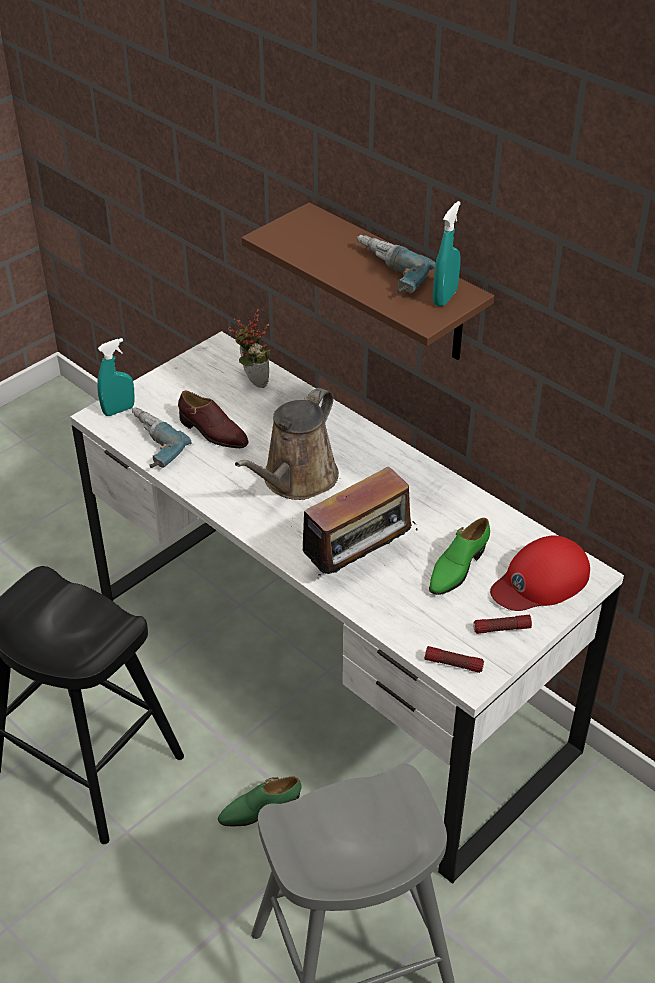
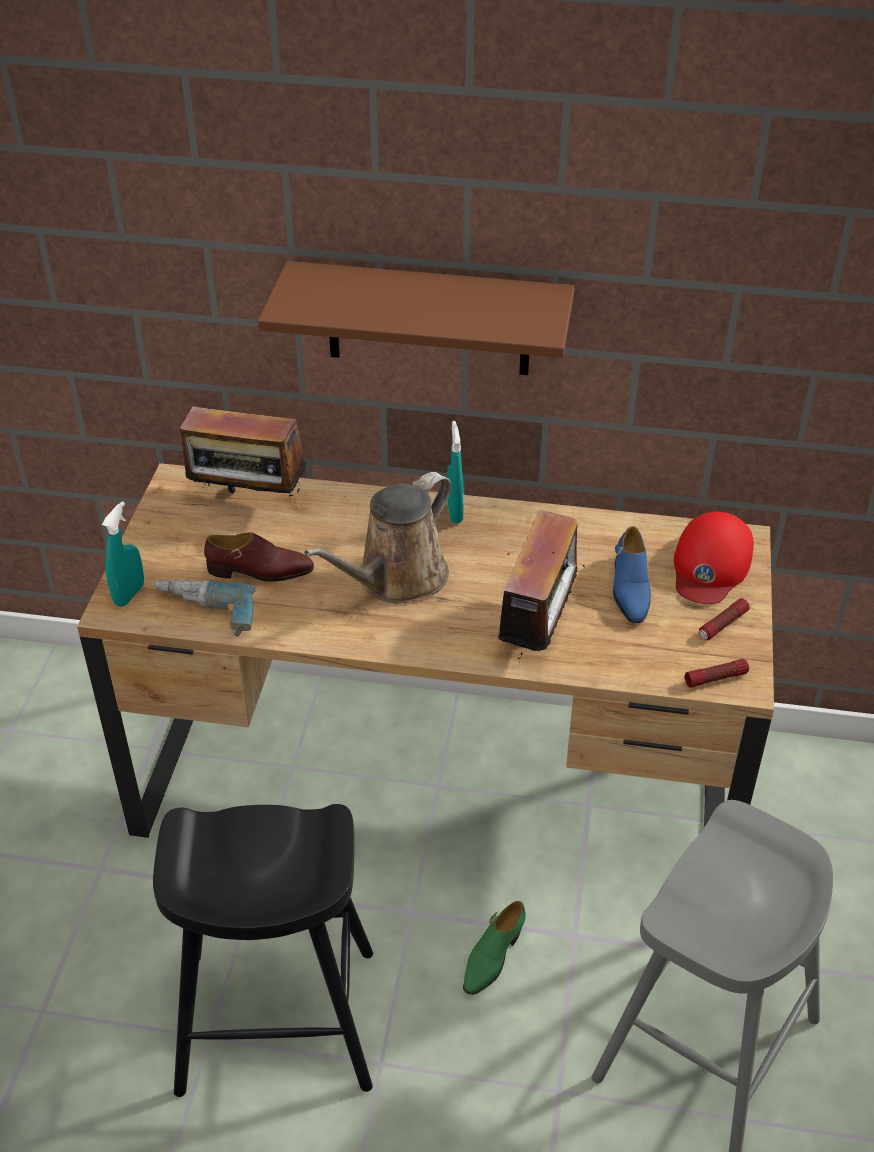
camera: 35 degrees left, 0 degrees up
(252, 381) = (248, 500): potted plant -> radio
(296, 480) = (396, 579): brown watering can -> brown watering can turned 45 degrees clockwise
(327, 669) = (437, 784): white desk -> brown desk
(383, 273) = (449, 303): power drill -> none
(445, 297) = (534, 304): turquoise spray bottle -> turquoise spray bottle (454, 512)
(457, 568) = (629, 589): green shoe -> blue shoe

